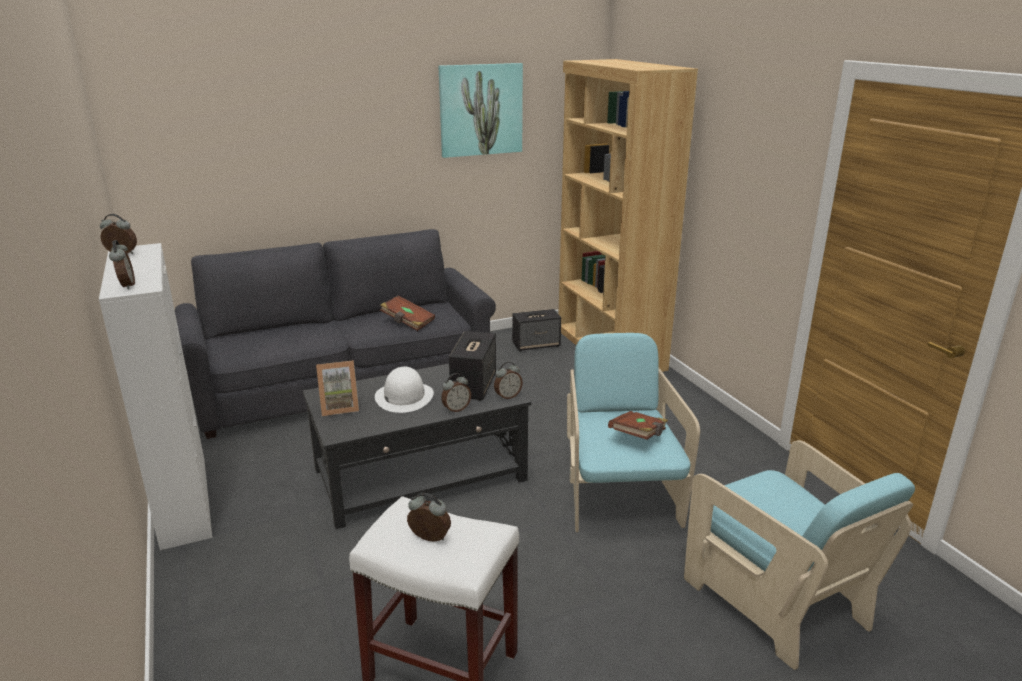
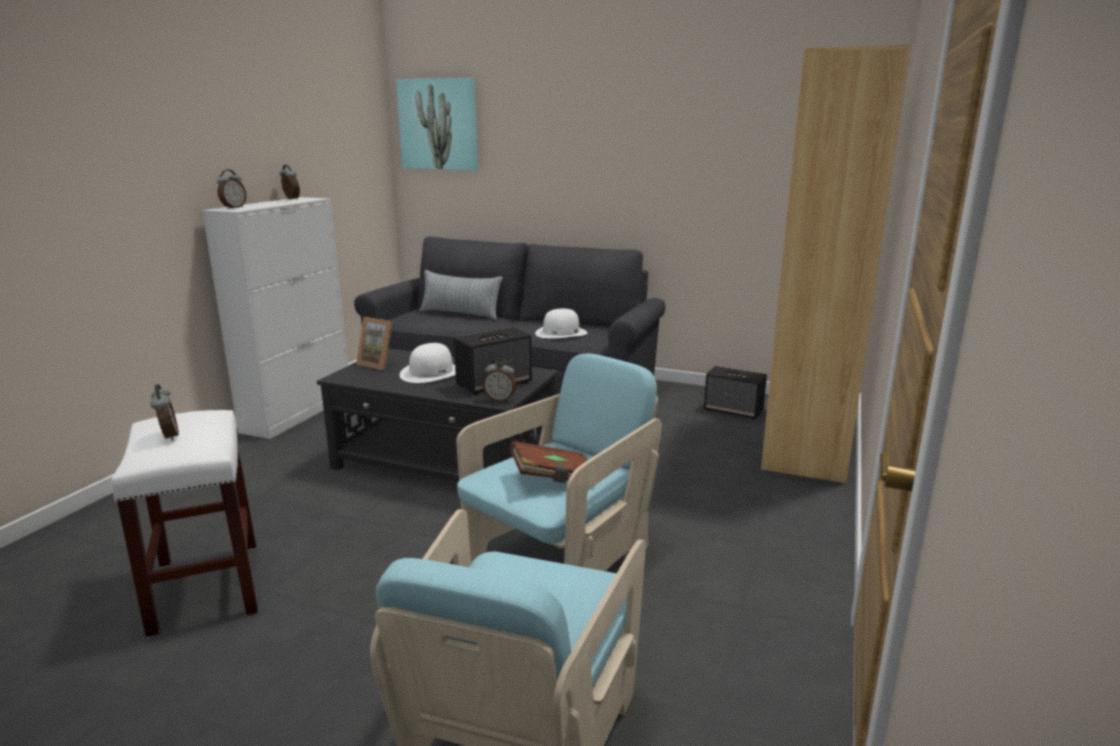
camera: 45 degrees right, 5 degrees down
(273, 332) = (460, 314): none -> pillow
(407, 322) = (561, 333): brown book -> white hat
(456, 409) = (443, 393): alarm clock -> none
(481, 110) = (720, 125): picture -> picture (438, 124)

